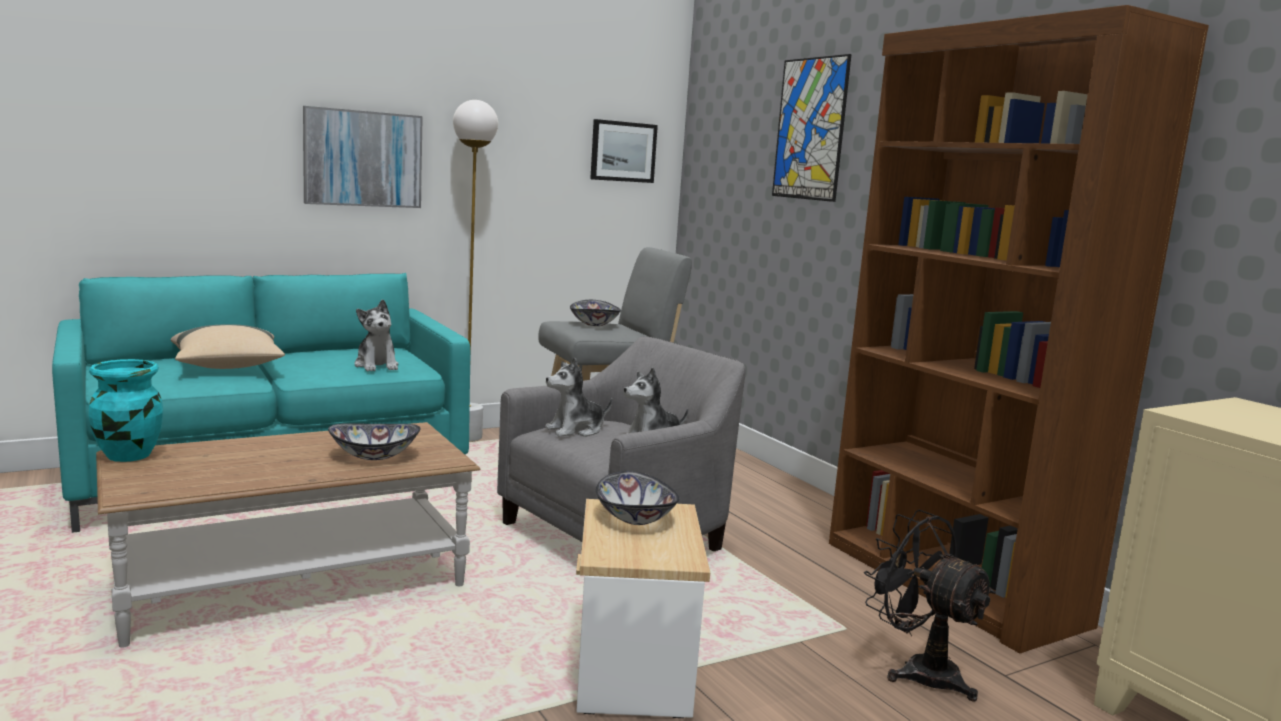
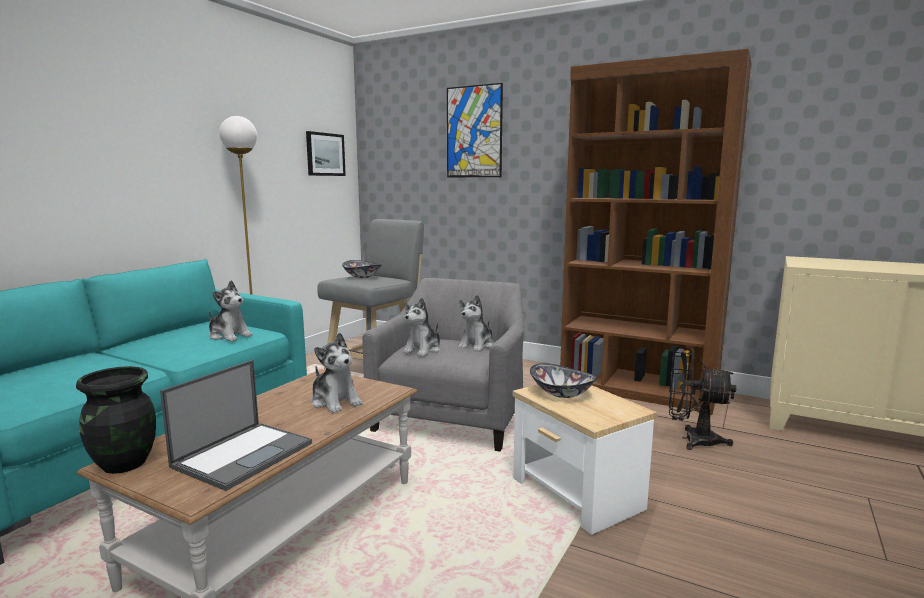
camera: 30 degrees left, 0 degrees up
(128, 456) = (124, 464): turquoise vase -> black vase
(217, 475) = (244, 454): none -> laptop
(227, 367) = (98, 364): beige pillow -> none
(363, 158) = (150, 167): picture -> none
(374, 455) = (335, 402): bowl -> plush toy

